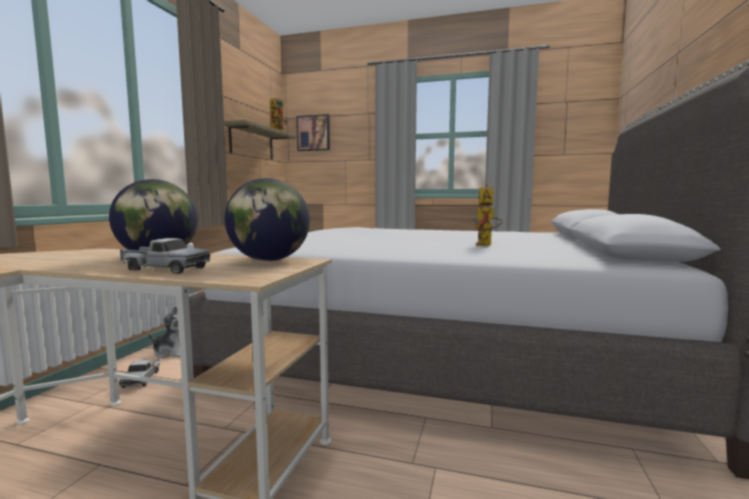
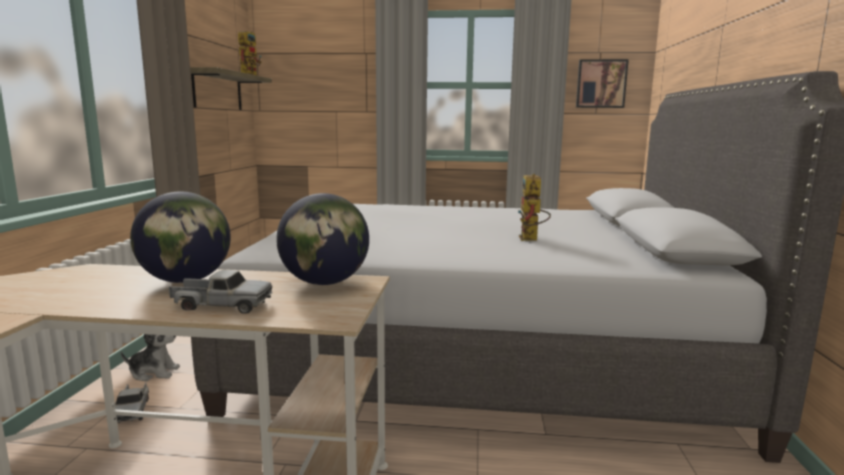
camera: 10 degrees left, 5 degrees up
(314, 133) = (294, 75): picture -> picture (601, 84)

